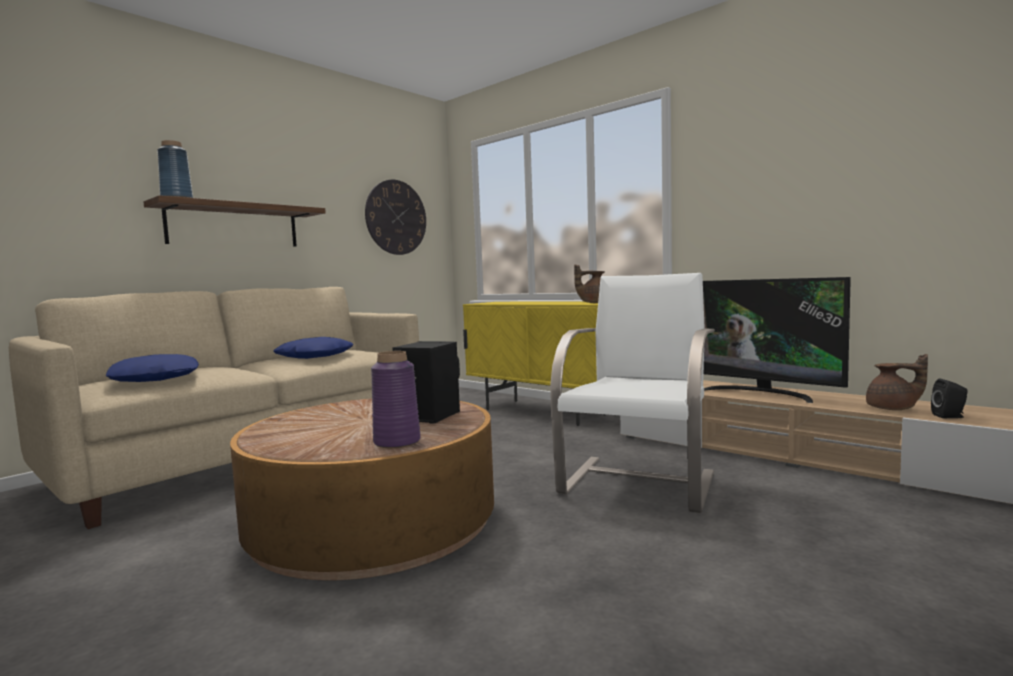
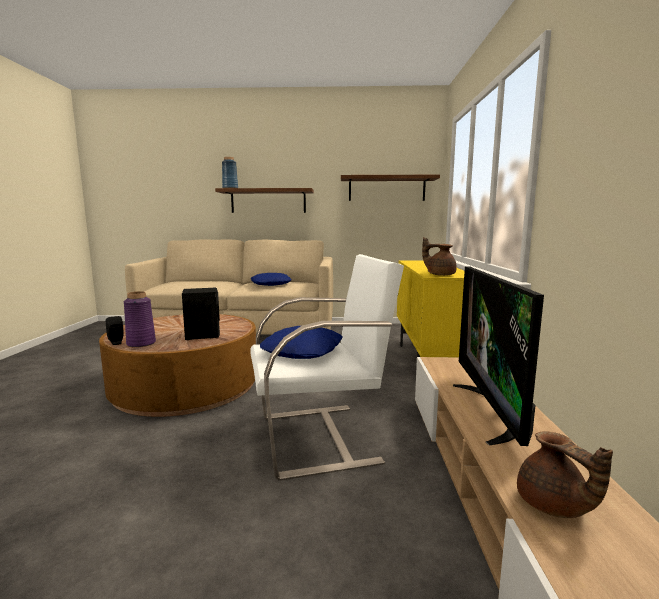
camera: 50 degrees right, 5 degrees up
(156, 378) = (183, 284): blue pillow -> blue pillow (303, 351)
(396, 217) = (386, 189): wall clock -> shelf
(950, 416) = (583, 565): black speaker -> black speaker (116, 342)

